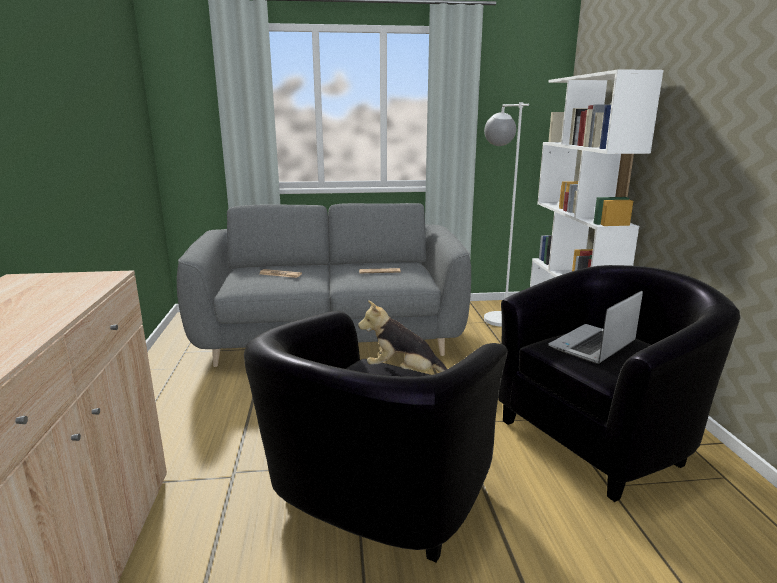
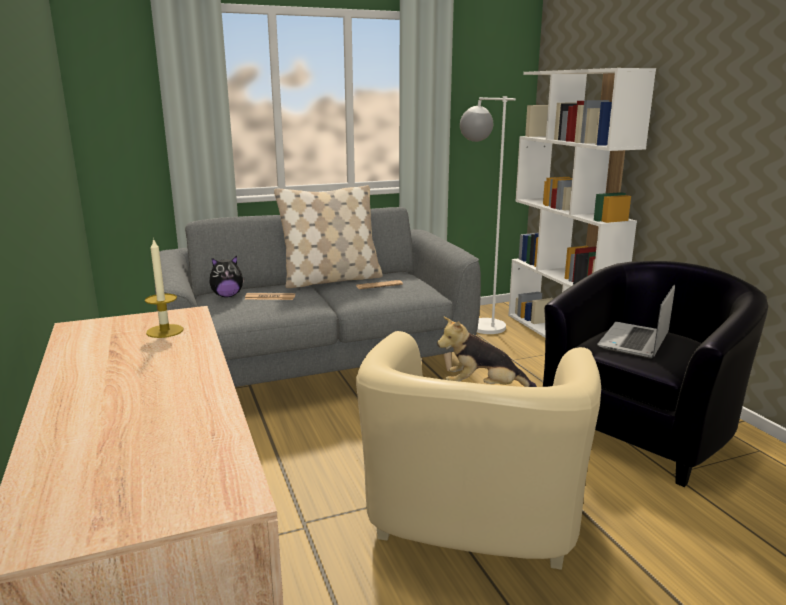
camera: 15 degrees left, 0 degrees up
(70, 287) = (165, 331): none -> candle
(249, 270) = (227, 296): none -> plush toy
(345, 264) = (331, 280): none -> beige pillow
(373, 504) = (470, 528): black armchair -> beige armchair

